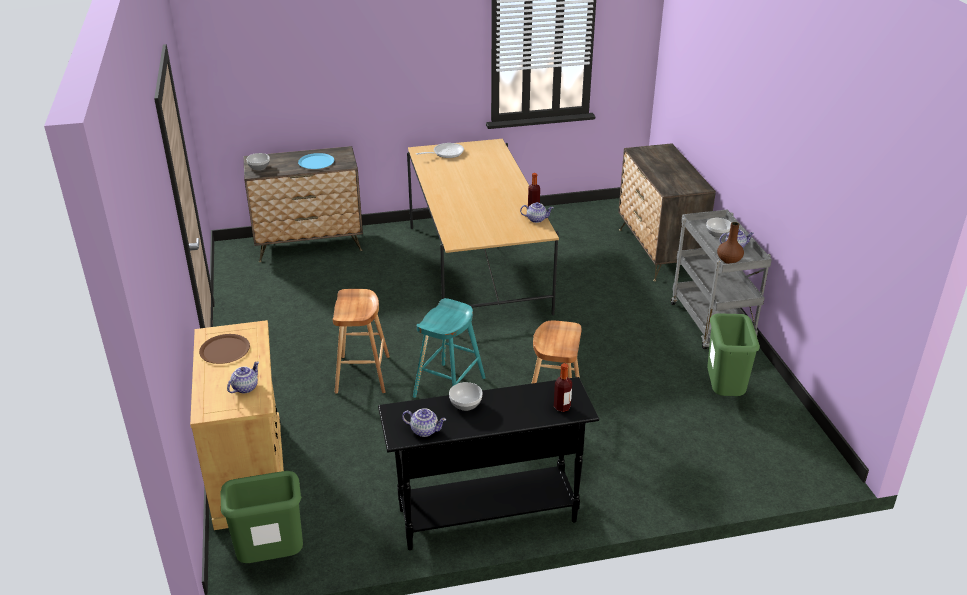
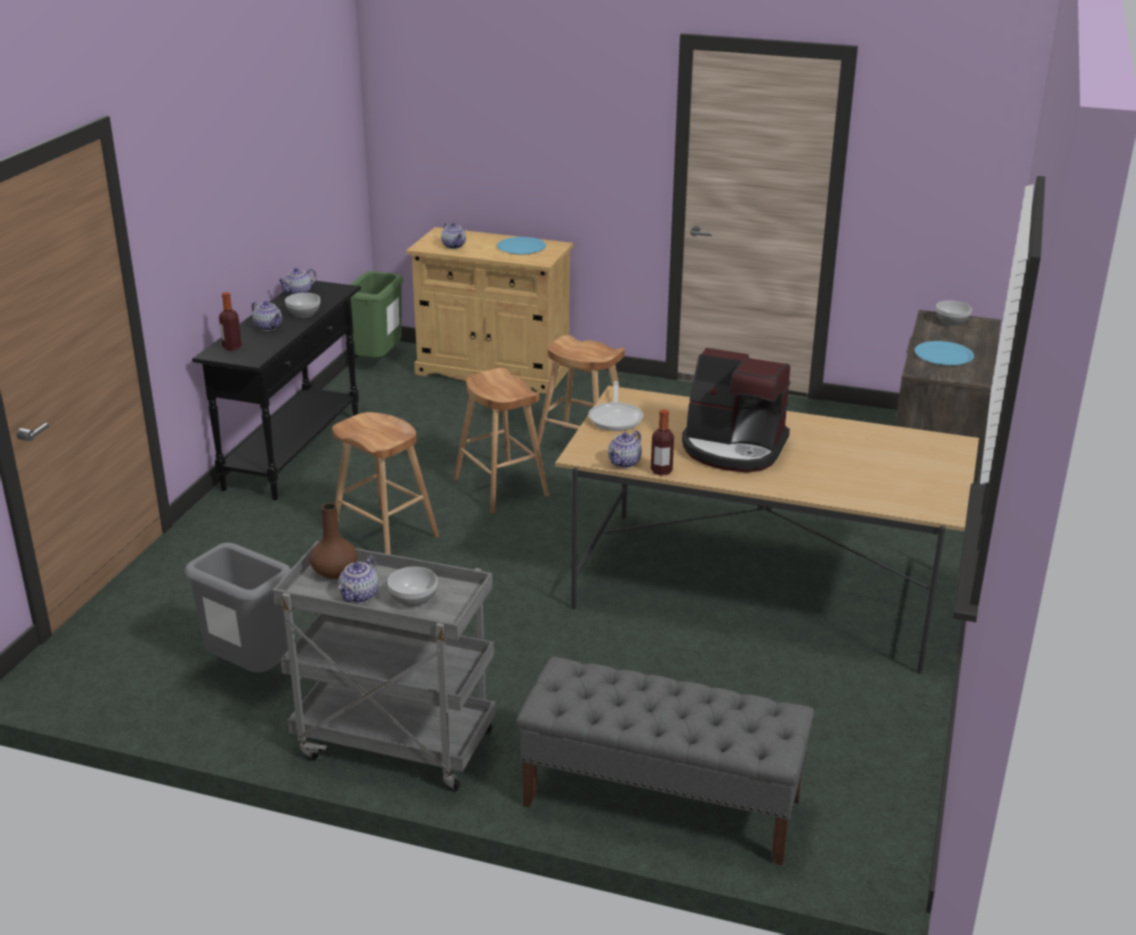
camera: 120 degrees right, 5 degrees down
(224, 350) = (521, 247): brown plate -> blue plate
(445, 153) = (930, 460): frying pan -> frying pan (616, 418)
(449, 387) = (501, 488): turquoise stool -> brown stool
(486, 197) = (733, 448): none -> coffee machine
(508, 409) = (269, 327): none -> teapot
(658, 252) = (660, 802): dresser -> grey bench
(724, 393) = (249, 671): green trash can -> grey trash can

